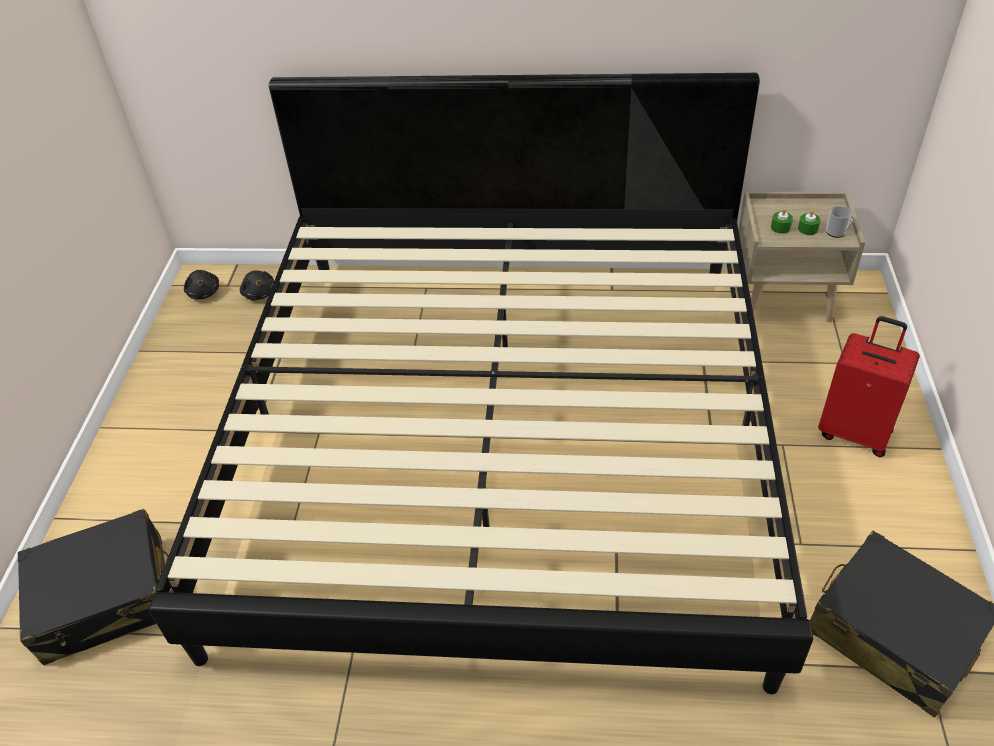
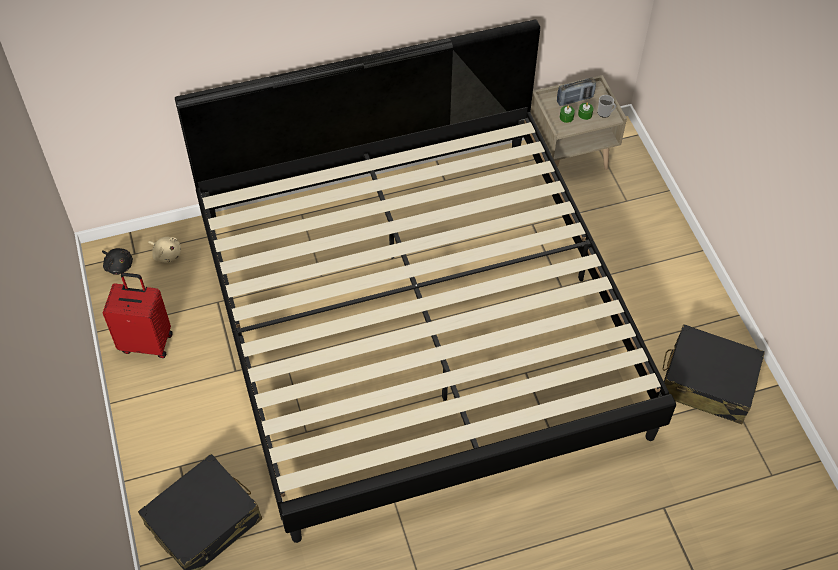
camera: 25 degrees left, 10 degrees up
(259, 293) = (166, 254): black plush toy -> beige plush toy
(800, 211) = (575, 99): none -> radio
(855, 432) = (648, 253): red suitcase -> red suitcase (147, 342)

